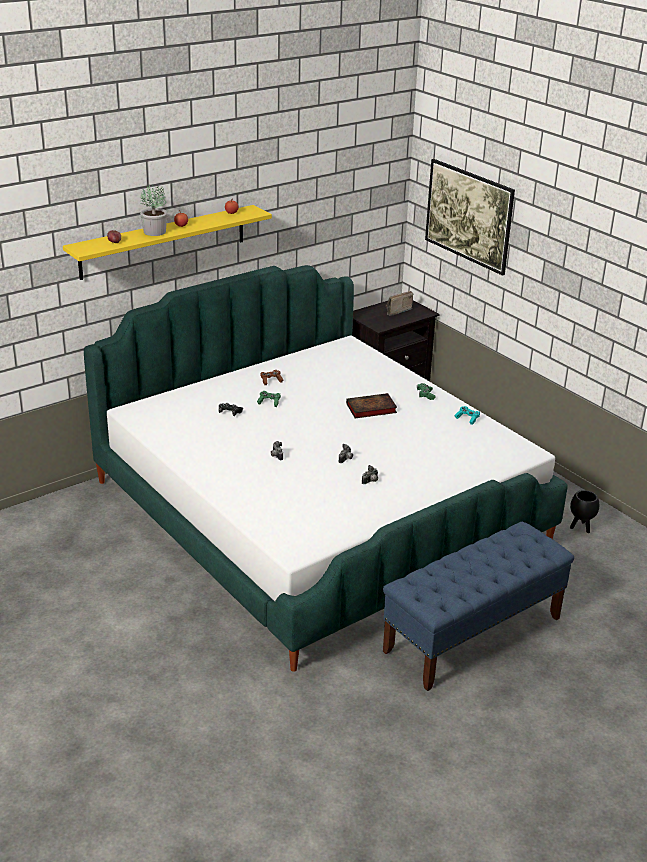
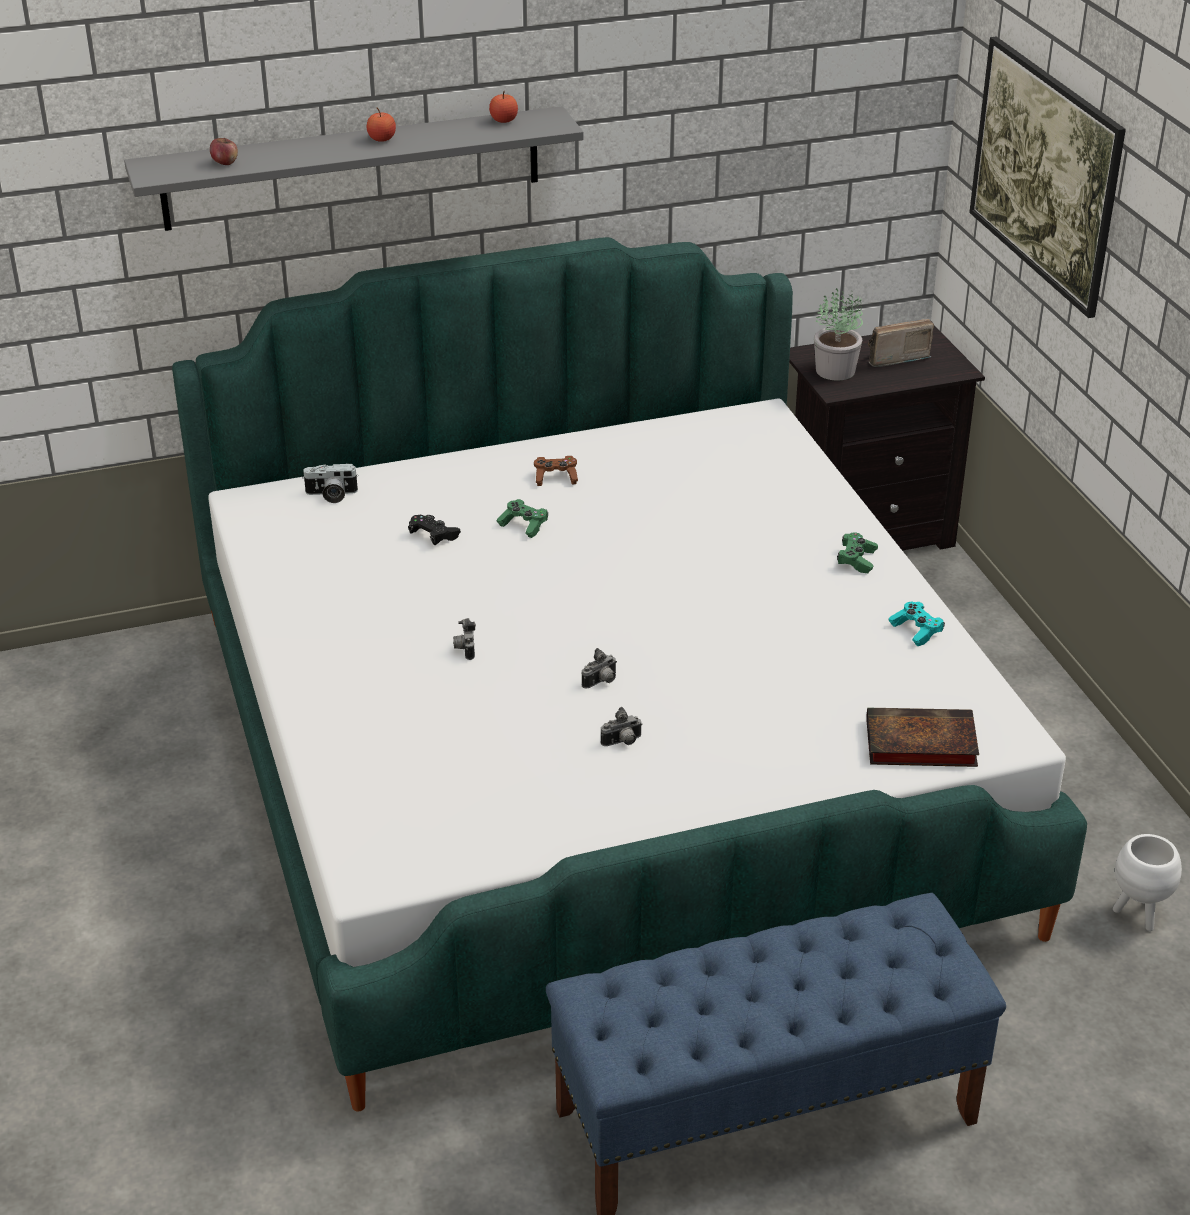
camera: 20 degrees right, 5 degrees up
(155, 232) = (320, 148): potted plant -> potted plant (836, 370)
(163, 242) = (352, 168): yellow shelf -> grey shelf
(169, 402) = (331, 495): none -> camera
(370, 409) = (720, 574): book -> book (917, 744)
(580, 528) = (1137, 915): black planter -> white planter

